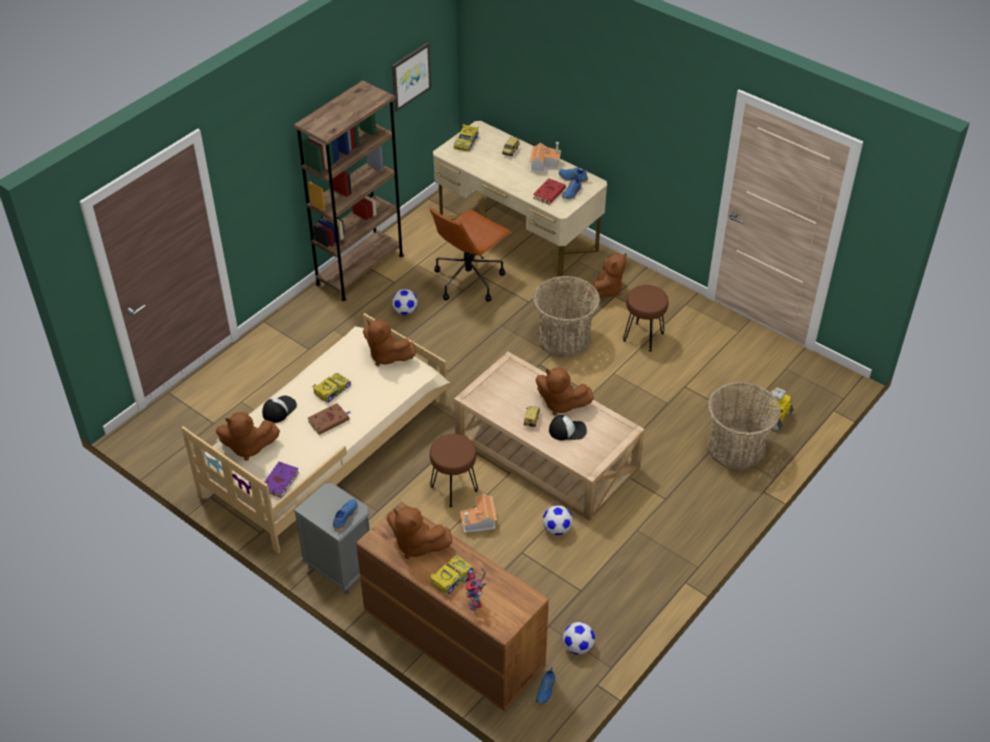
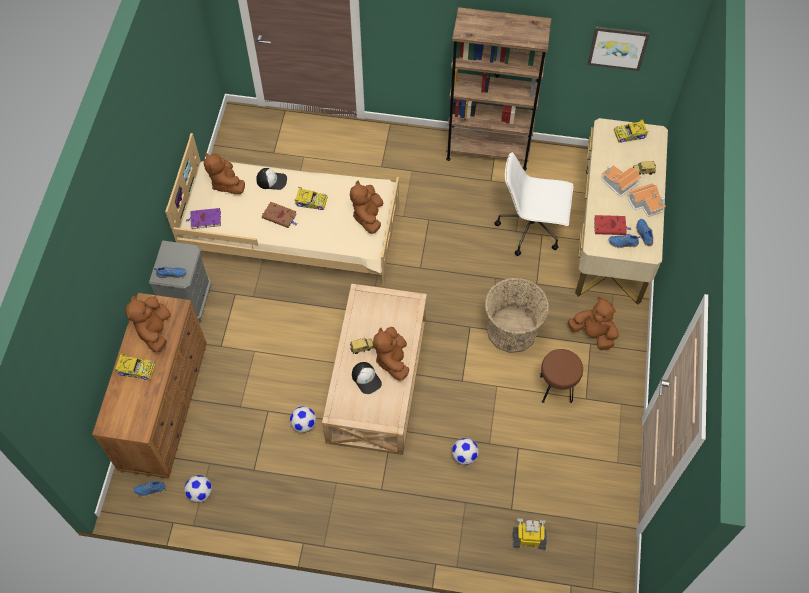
camera: 60 degrees right, 15 degrees up
(405, 311) = (464, 205): football -> football (464, 456)
(453, 488) = (302, 333): brown stool -> none
(469, 279) = (531, 229): brown office chair -> white office chair
(476, 602) = (121, 396): toy robot -> none
(479, 521) = (281, 367): toy house -> toy house (618, 184)
(606, 290) = (593, 334): brown plush toy -> brown plush toy turned 150 degrees counterclockwise
(736, 448) = (472, 521): basket -> none

